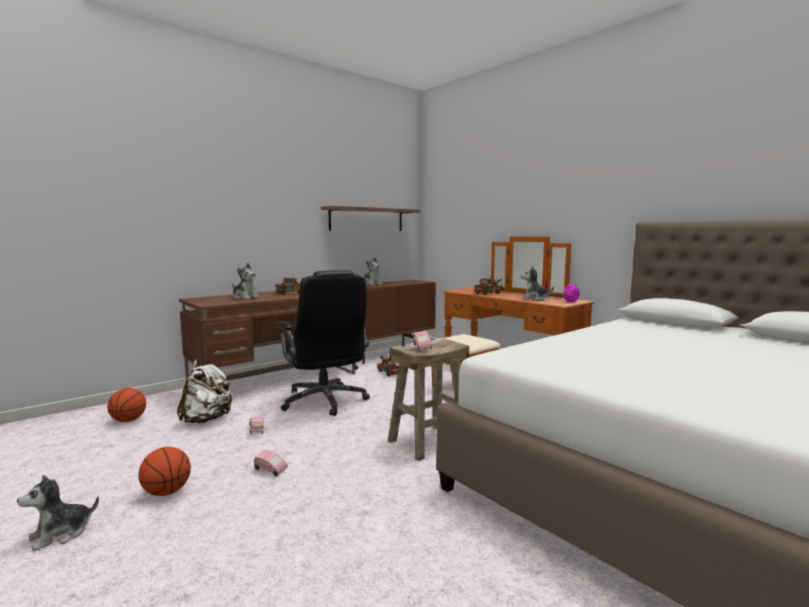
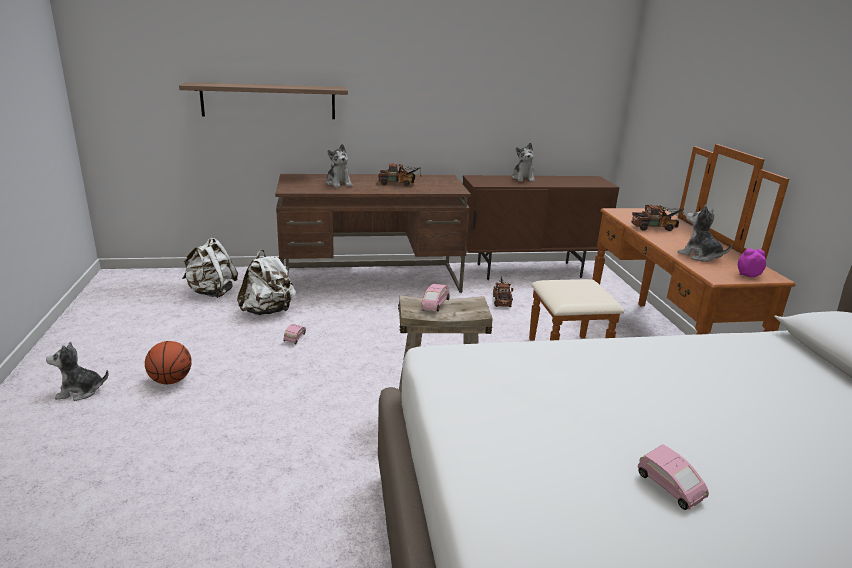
camera: 30 degrees right, 15 degrees up
(128, 420) = (212, 292): basketball -> white backpack
(270, 470) = (261, 389): pink toy car -> pink toy car (668, 488)
(325, 401) = (391, 322): black office chair -> none
(367, 219) = (533, 87): shelf -> shelf (268, 101)

